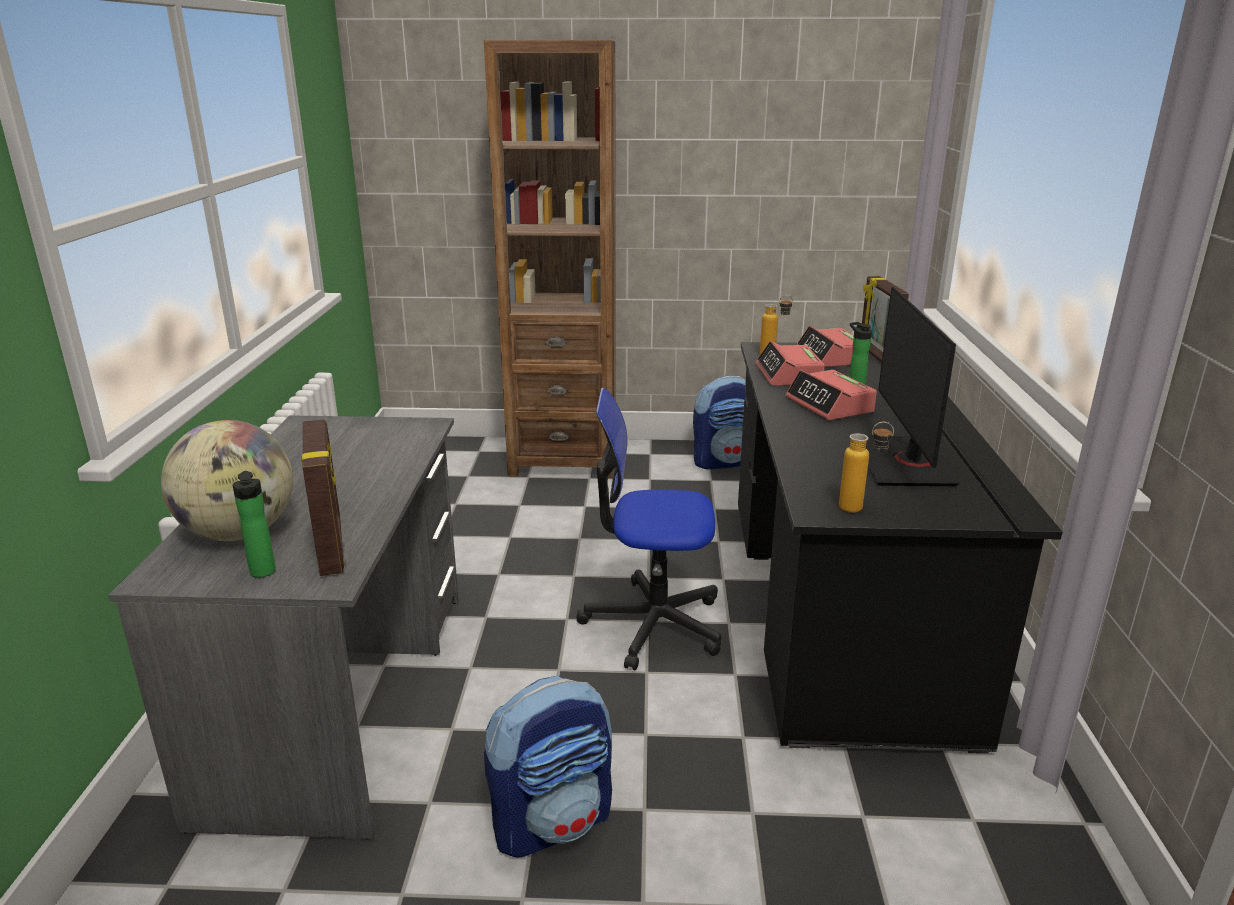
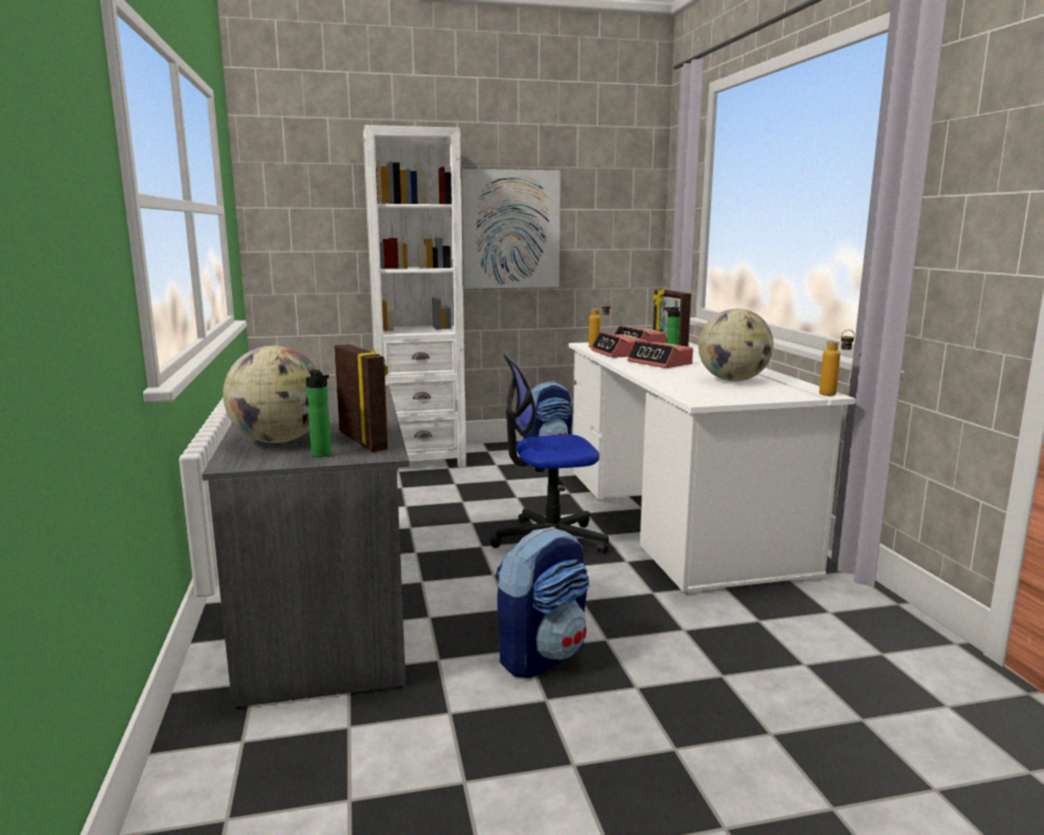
camera: 15 degrees left, 10 degrees down
(564, 458) = (421, 459): brown bookcase -> white bookcase
(698, 168) = (511, 229): none -> picture
(840, 605) = (677, 518): black desk -> white desk
(860, 509) = (725, 398): bottle -> bottle (834, 394)
(904, 462) = (733, 380): monitor -> globe

